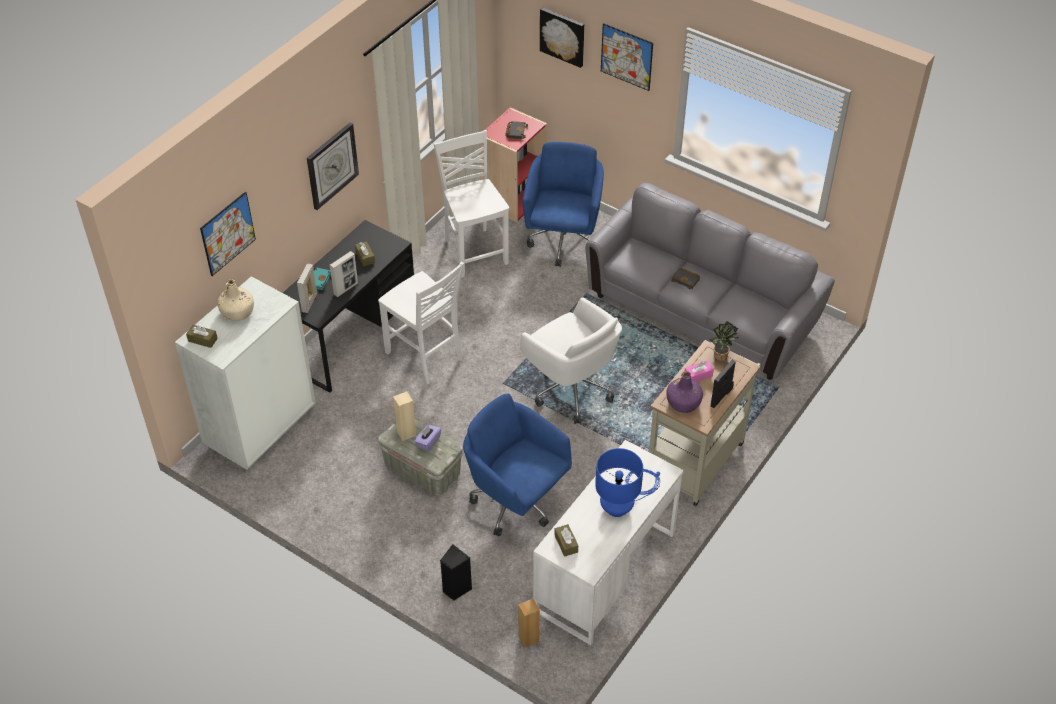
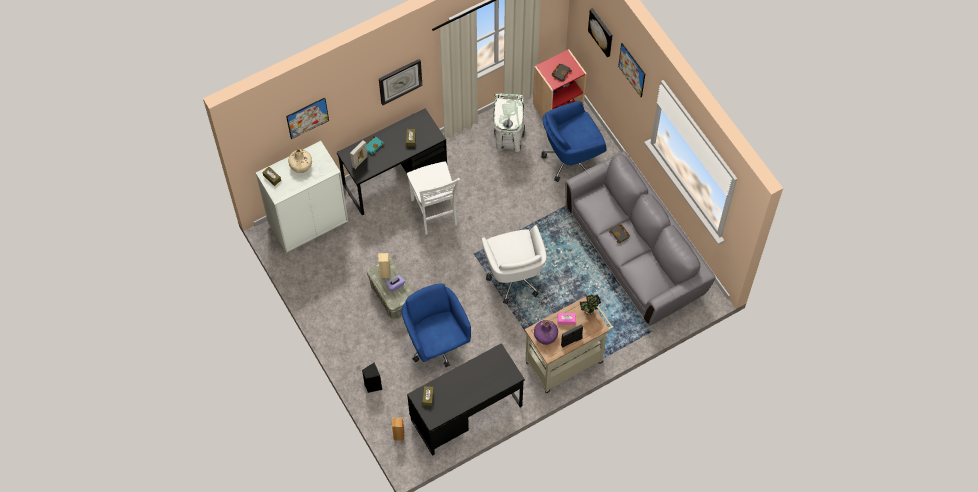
camera: 25 degrees right, 15 degrees up
(346, 289) = (387, 159): picture frame -> none
(475, 251) = (508, 141): white chair -> white trash can
(563, 245) = (571, 159): blue office chair -> blue office chair turned 150 degrees counterclockwise
(604, 572) = (466, 413): white desk -> black desk
(627, 498) = (480, 383): blue table lamp -> none

